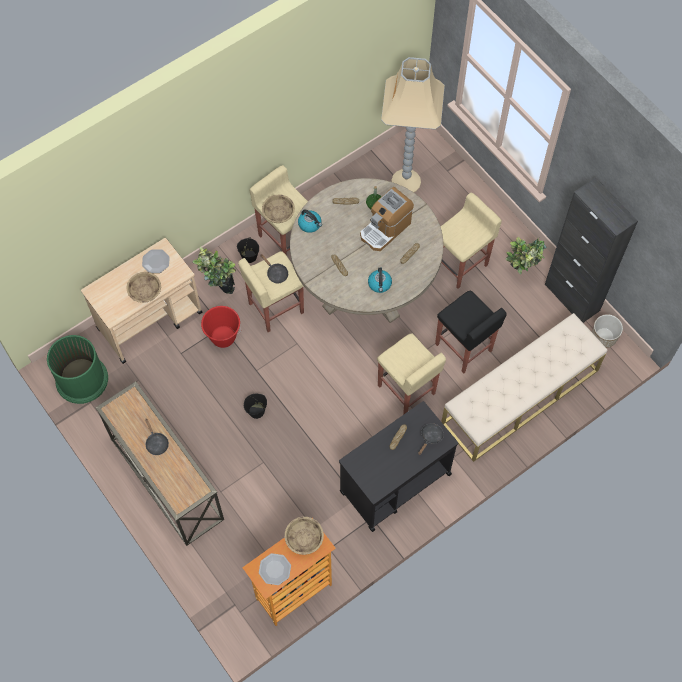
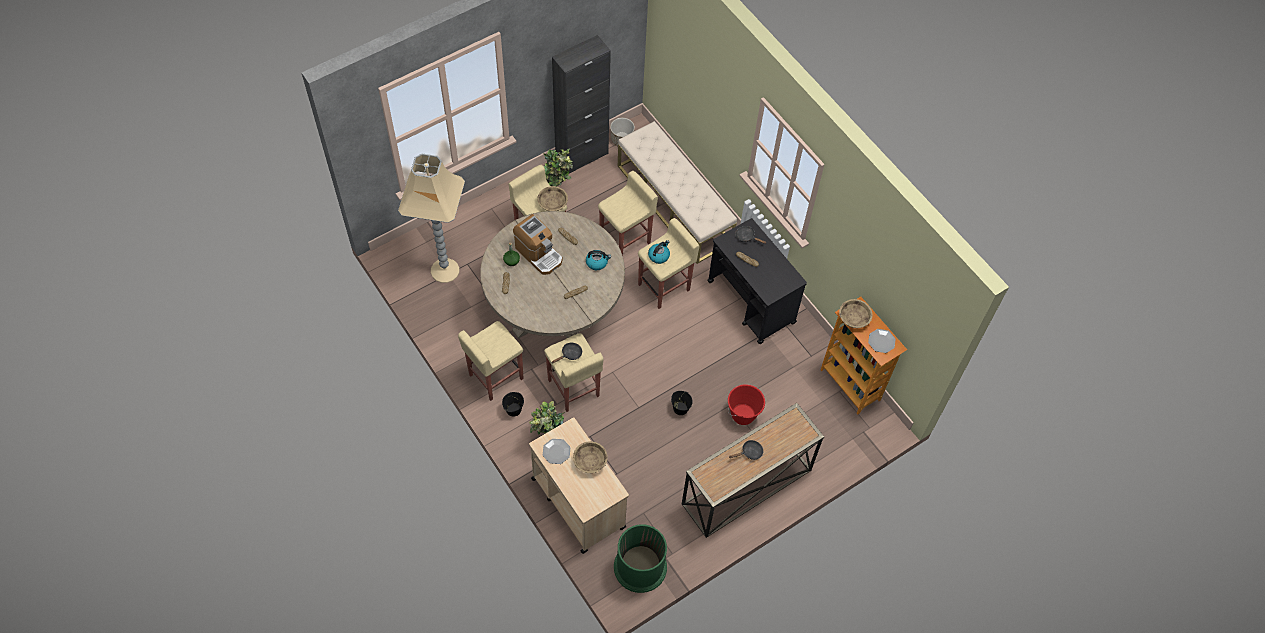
camera: 90 degrees left, 5 degrees down
(223, 337) = (601, 435): red bucket -> red bucket (743, 415)
(278, 213) = (503, 349): beige bowl -> beige bowl (552, 204)
(310, 224) = (527, 314): kettle -> kettle (659, 255)
(464, 348) = (626, 240): black stool -> beige stool

